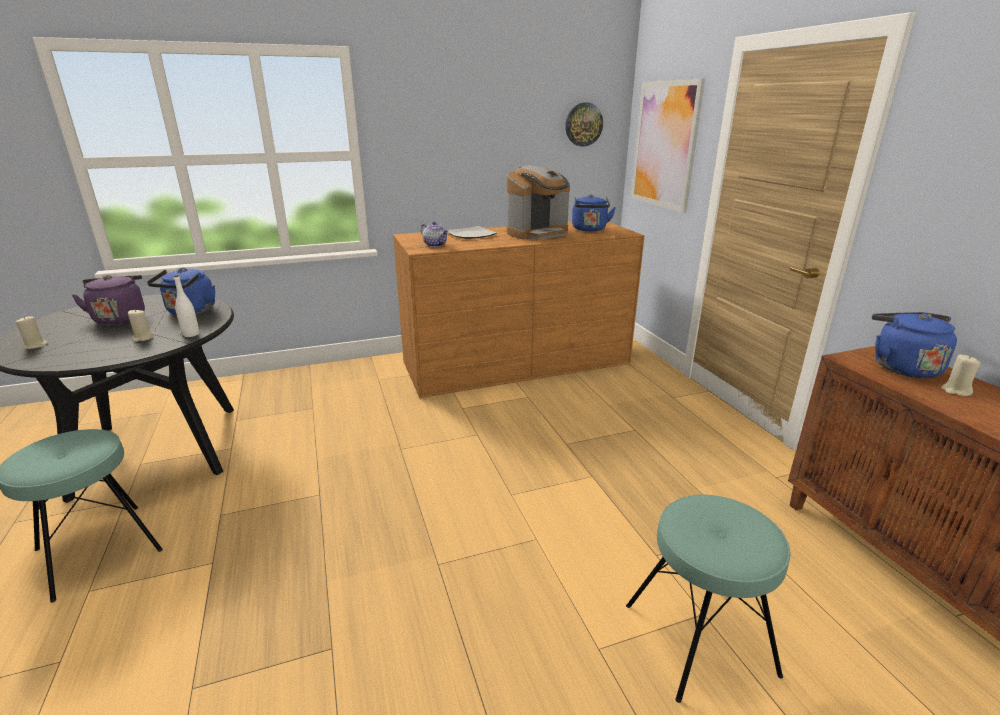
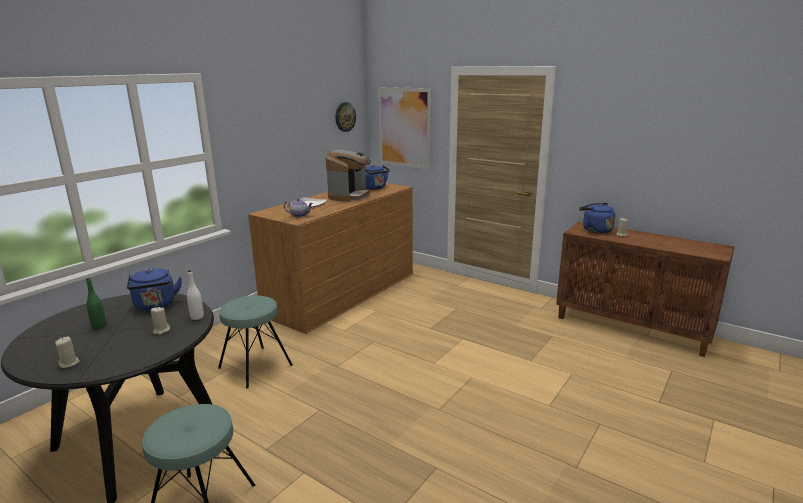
camera: 35 degrees left, 5 degrees down
(120, 318) = (99, 326): purple kettle -> green bottle
(699, 639) = (579, 383): turquoise stool -> turquoise stool (255, 366)

